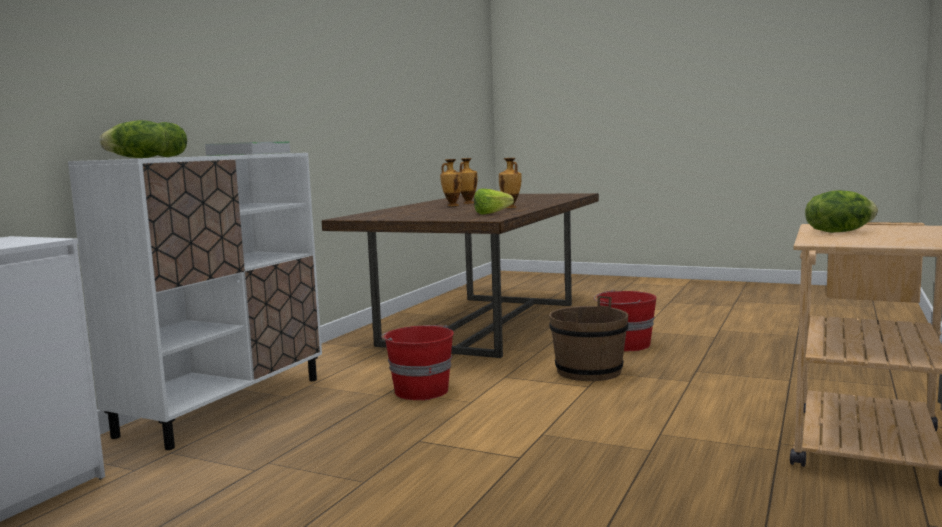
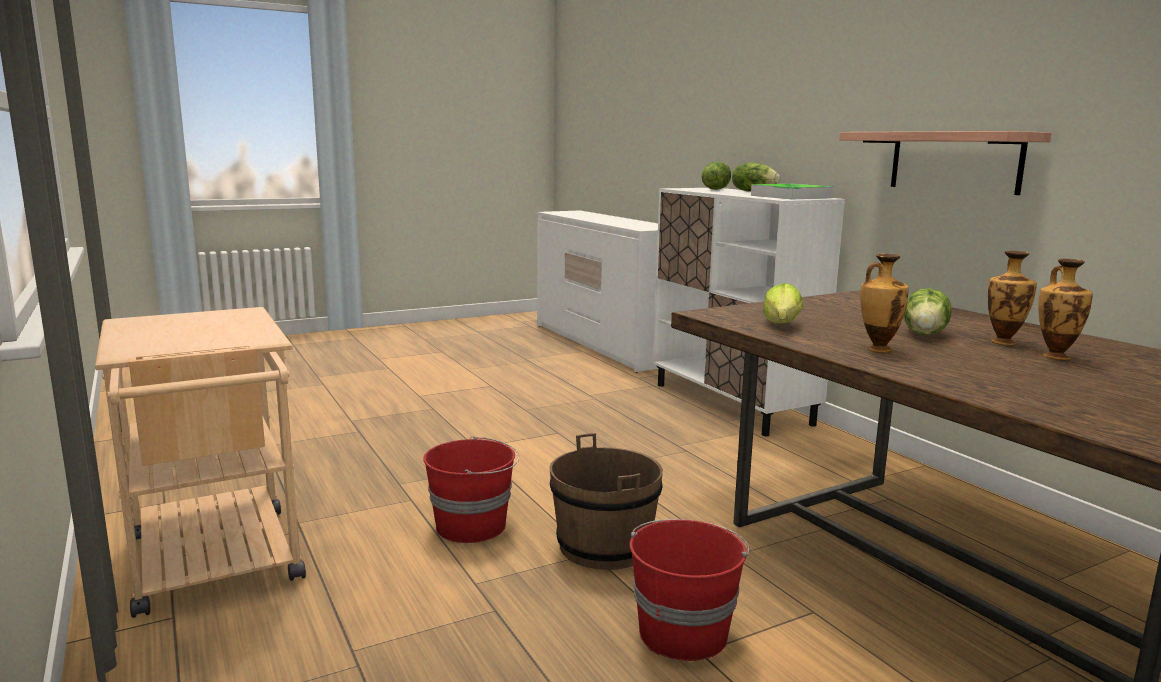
camera: 125 degrees right, 5 degrees up
(302, 119) = (954, 161): none -> shelf
(420, 390) = (669, 459): red bucket -> red bucket (472, 526)
(838, 232) = (233, 327): lettuce -> lettuce (925, 334)

